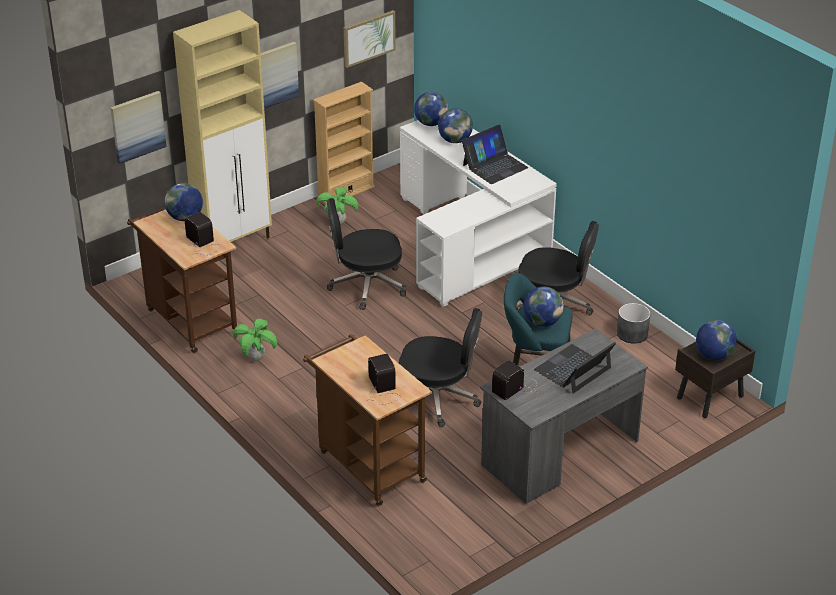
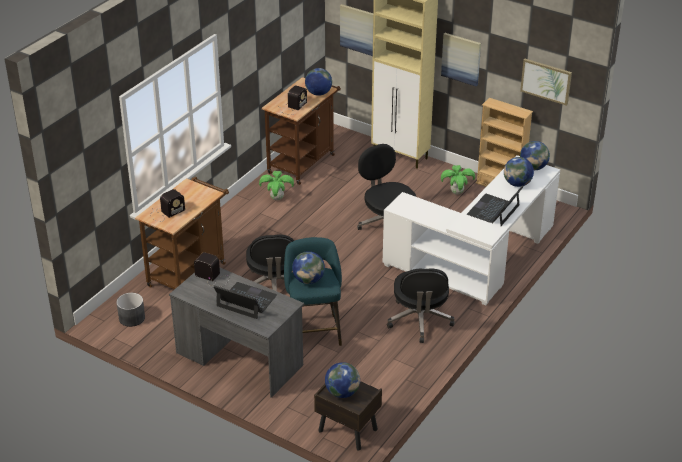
camera: 70 degrees right, 0 degrees up
(494, 166) = (494, 210): laptop -> laptop turned 90 degrees clockwise
(632, 334) = (408, 371): grey planter -> grey planter (131, 318)

